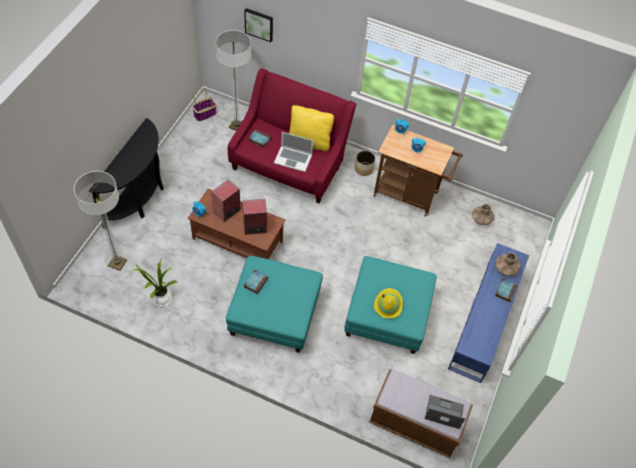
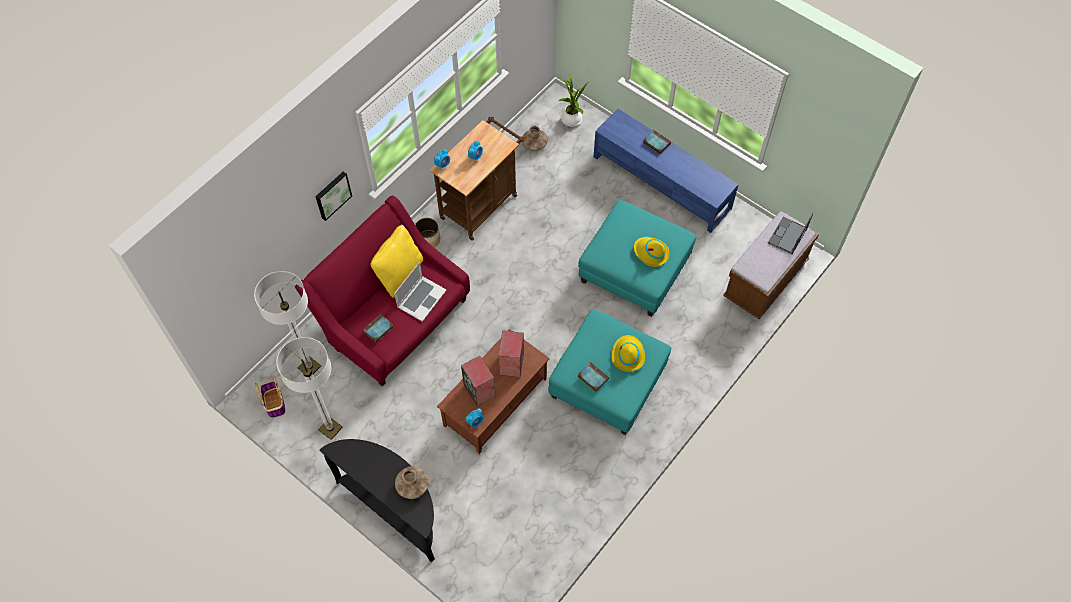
camera: 70 degrees left, 5 degrees up
(117, 263) = (492, 550): floor lamp -> floor lamp (330, 428)
(160, 298) = (557, 505): potted plant -> potted plant (571, 120)
(259, 24) = (260, 253): picture -> picture (332, 195)
(283, 304) = (627, 355): none -> yellow hat
(506, 268) = (629, 134): brown vase -> brown vase (412, 486)

